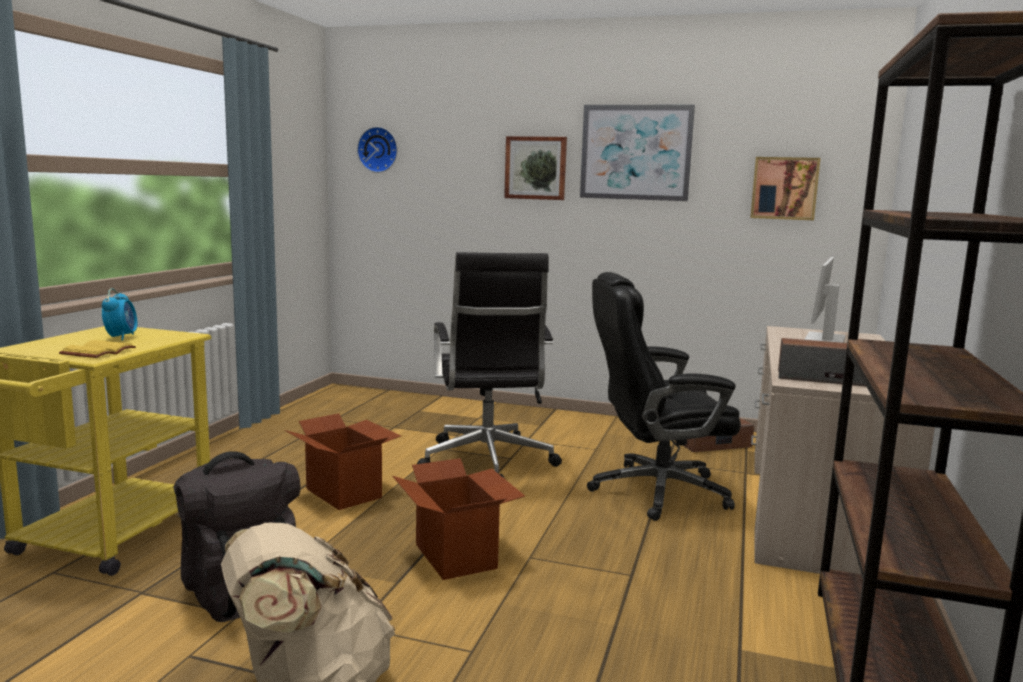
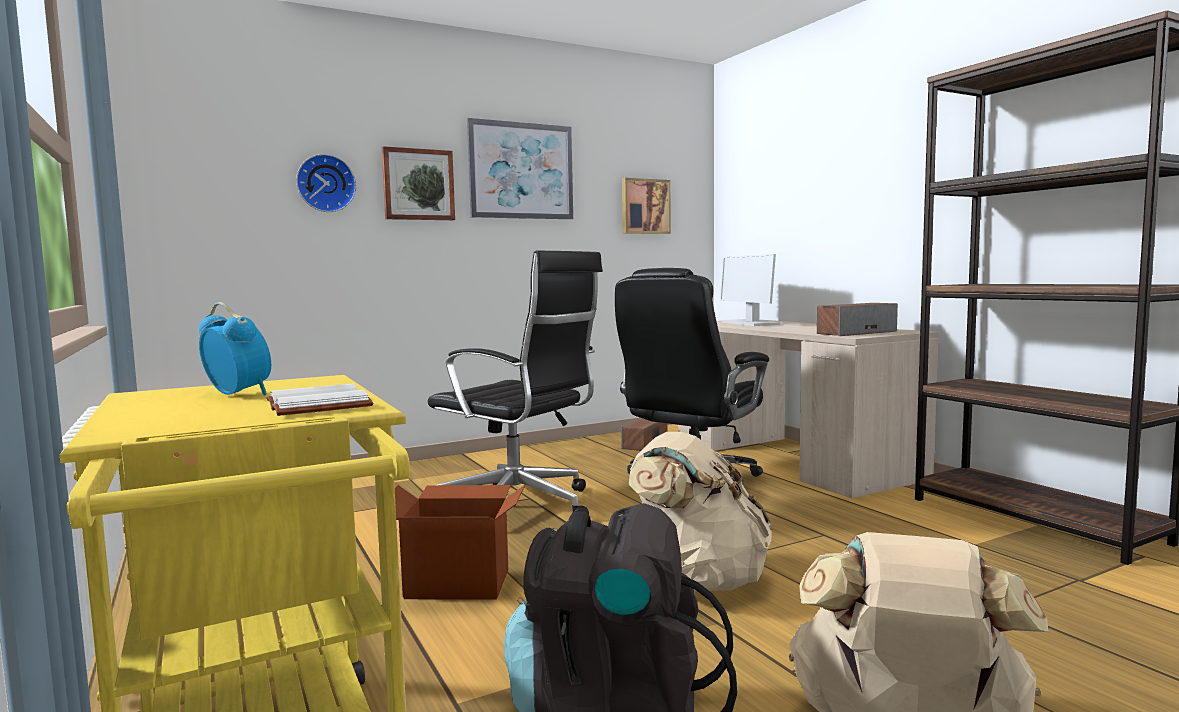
camera: 45 degrees left, 5 degrees down
(97, 352) = (314, 405): yellow book -> white book
(379, 149) = (193, 155): wall clock -> wall clock (326, 183)
(457, 556) = (699, 580): cardboard box -> beige backpack

